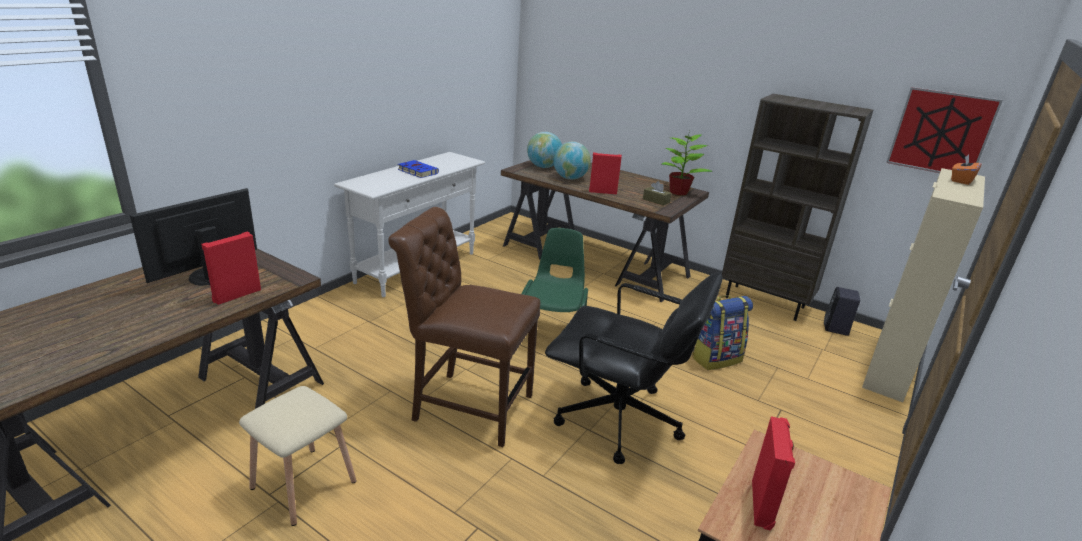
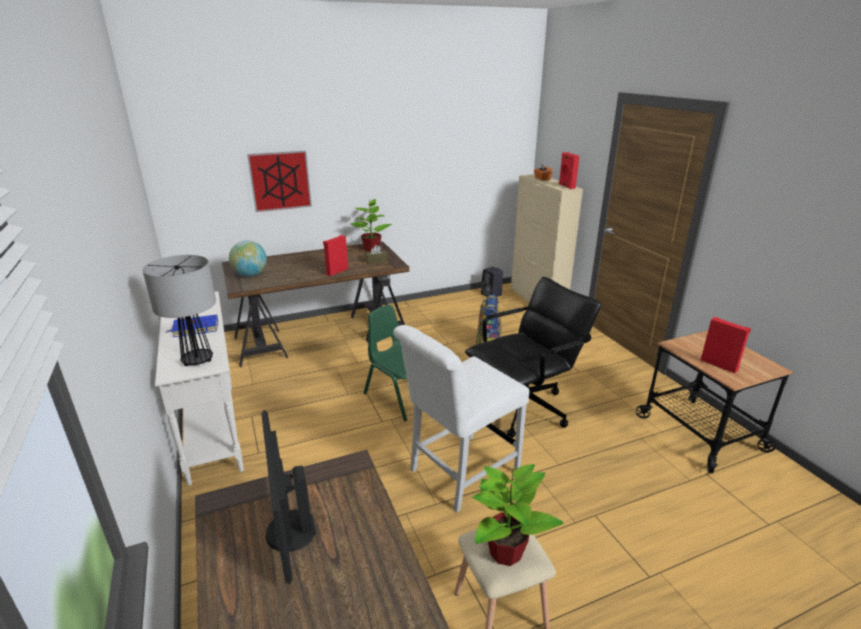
camera: 55 degrees left, 0 degrees up
(236, 295) = (359, 515): red speaker -> red speaker (566, 186)
(287, 411) = (506, 551): none -> potted plant
(373, 185) = (197, 360): none -> table lamp
(467, 405) = (459, 473): brown chair -> white chair
(570, 178) = (292, 273): globe -> none
(765, 302) = (445, 301): brown bookcase -> none
(941, 132) = (507, 154): picture -> picture (280, 181)

